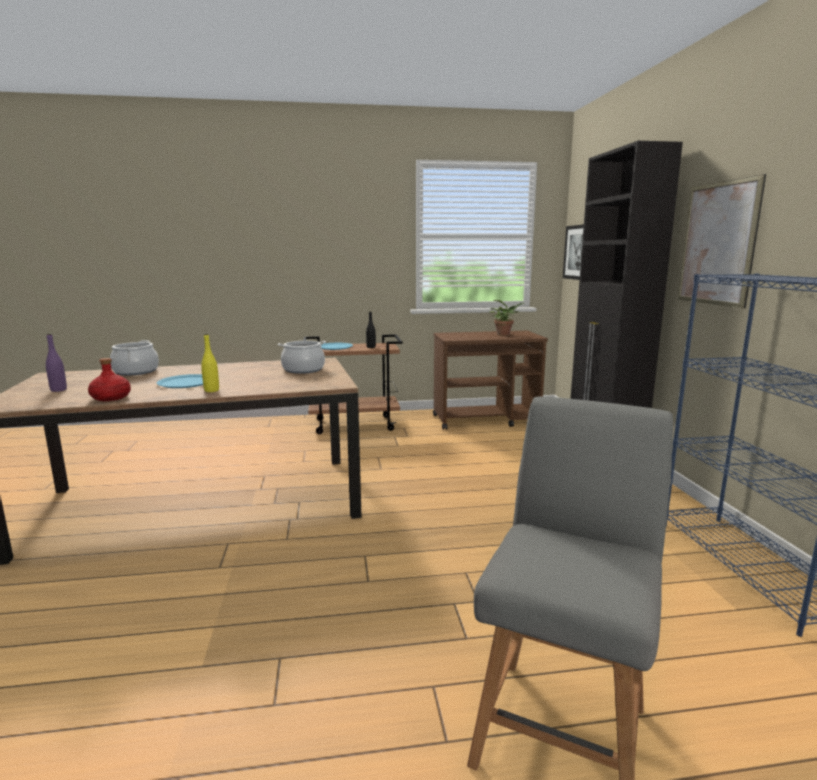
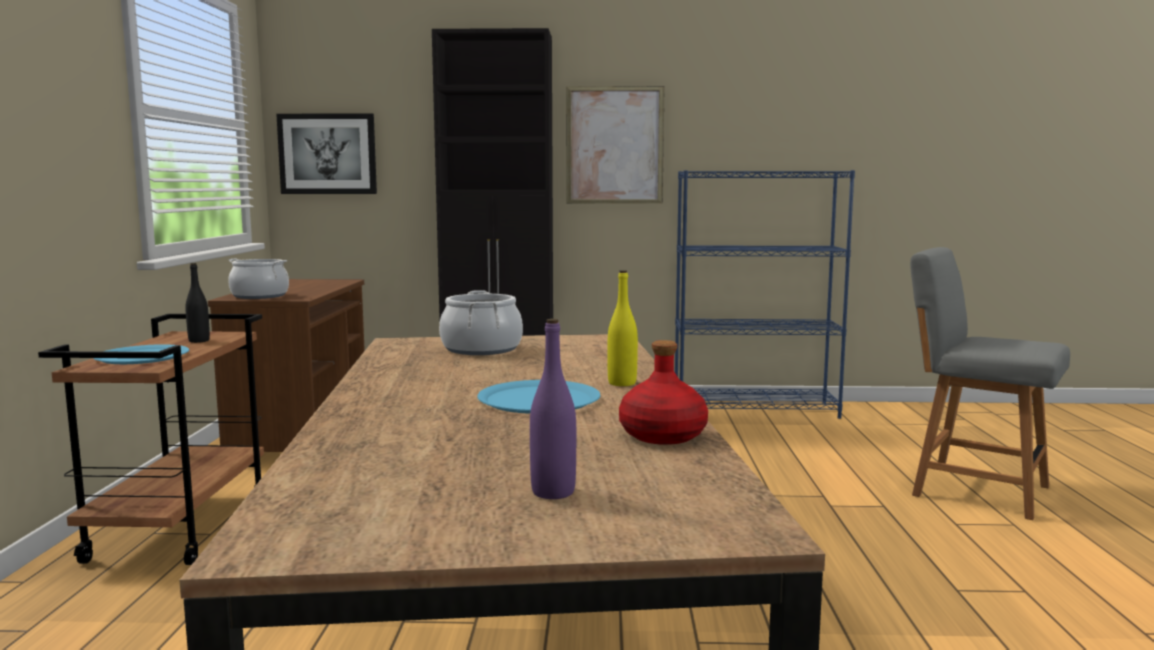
camera: 80 degrees left, 5 degrees down
(136, 371) = (358, 445): cooking pot -> cooking pot (260, 296)
(505, 334) = (300, 284): potted plant -> none

